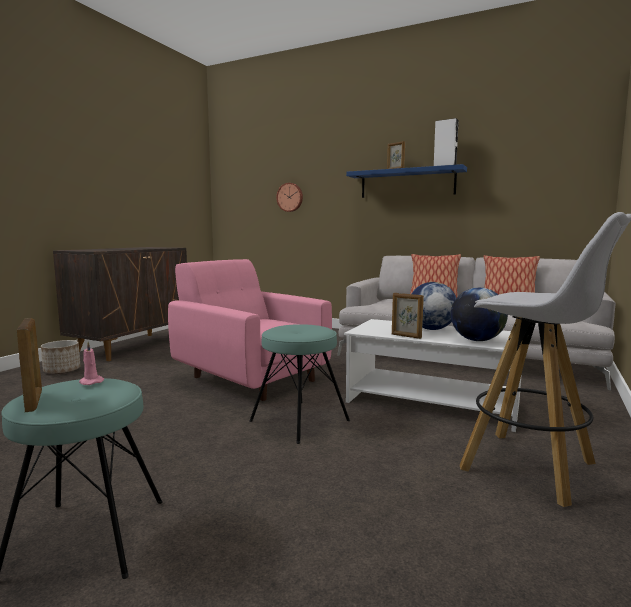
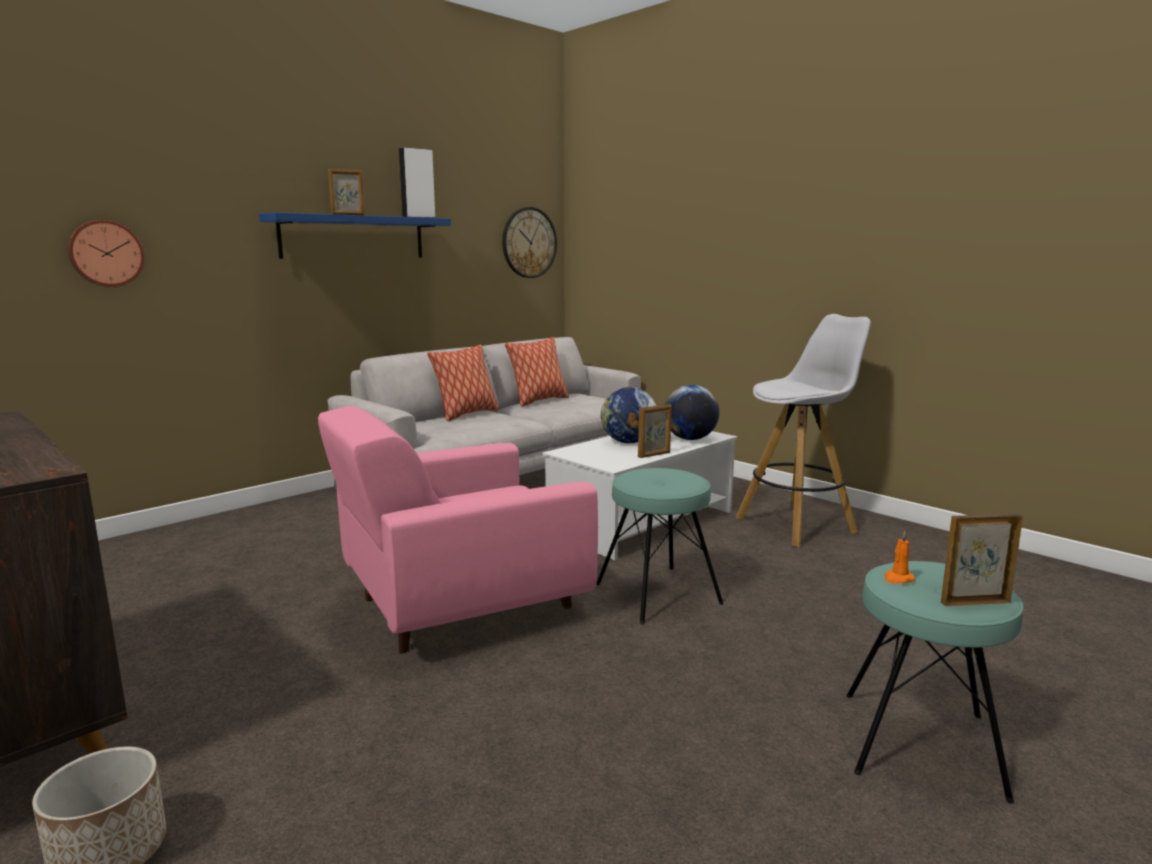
camera: 70 degrees left, 5 degrees up
(90, 382) = (898, 579): pink candle -> orange candle
(568, 178) = (529, 243): none -> wall clock

